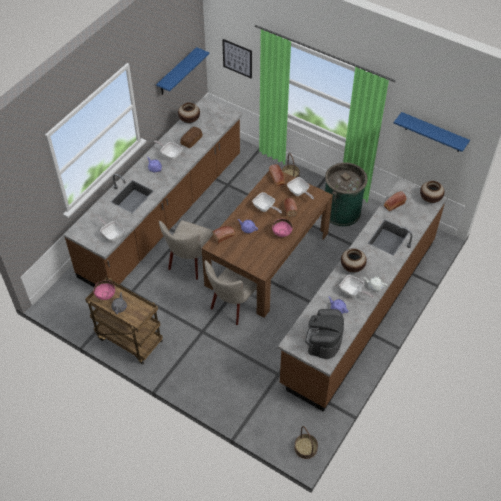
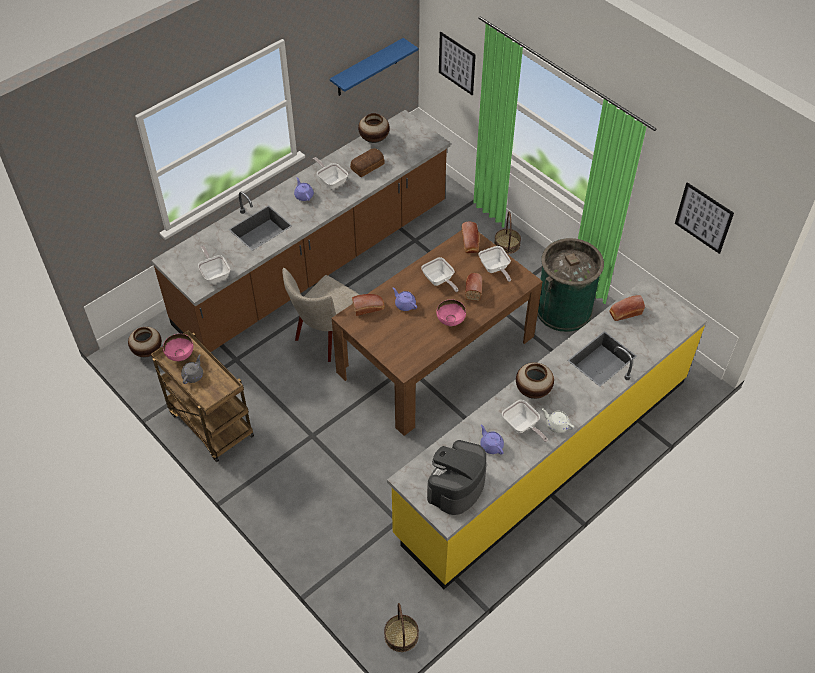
camera: 15 degrees right, 0 degrees up
(234, 305) = (367, 409): beige chair -> none
(359, 309) = (544, 455): brown counter -> yellow counter
(430, 199) = (682, 315): vase -> vase (148, 351)
(433, 132) = (703, 218): blue shelf -> picture

